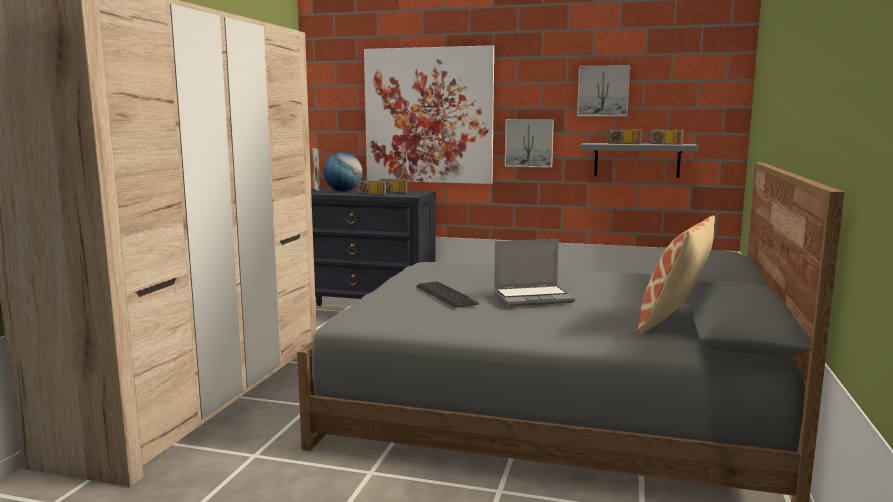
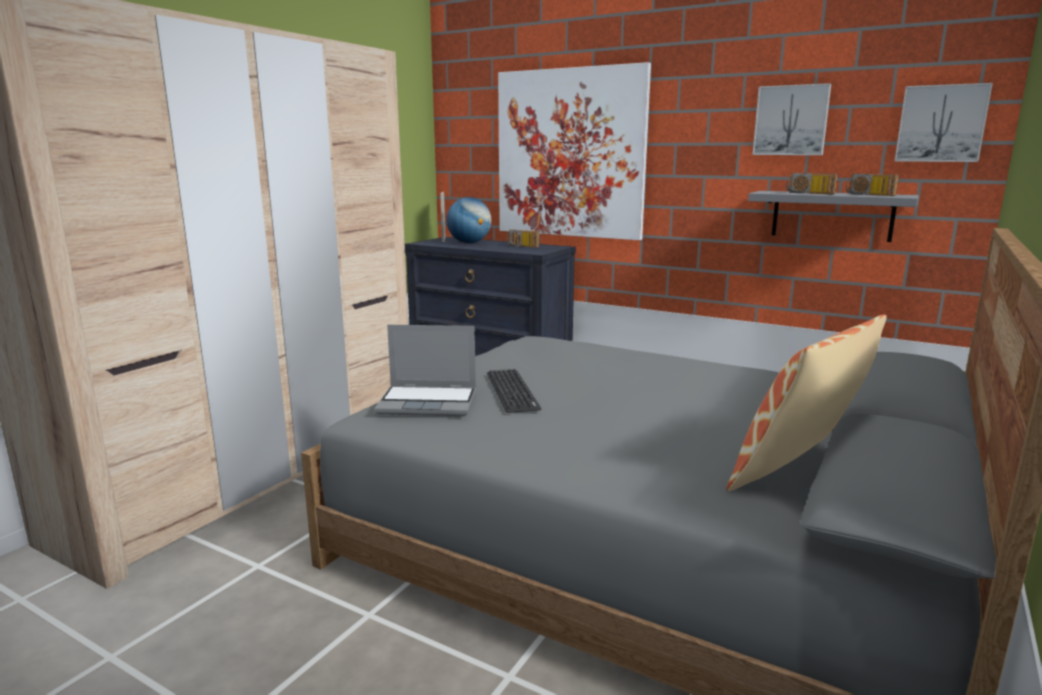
camera: 15 degrees right, 5 degrees up
(369, 194) = (491, 248): radio -> none
(529, 143) = (689, 189): picture -> picture (941, 124)
(533, 297) = (620, 406): laptop -> laptop (429, 402)

